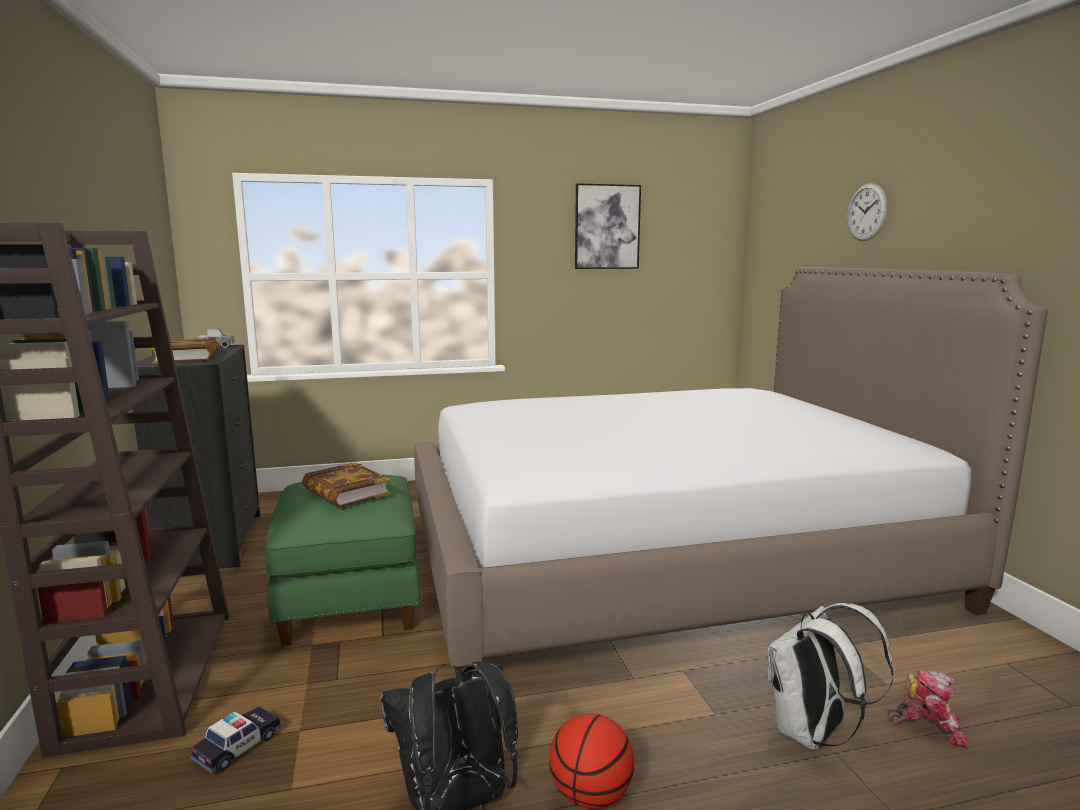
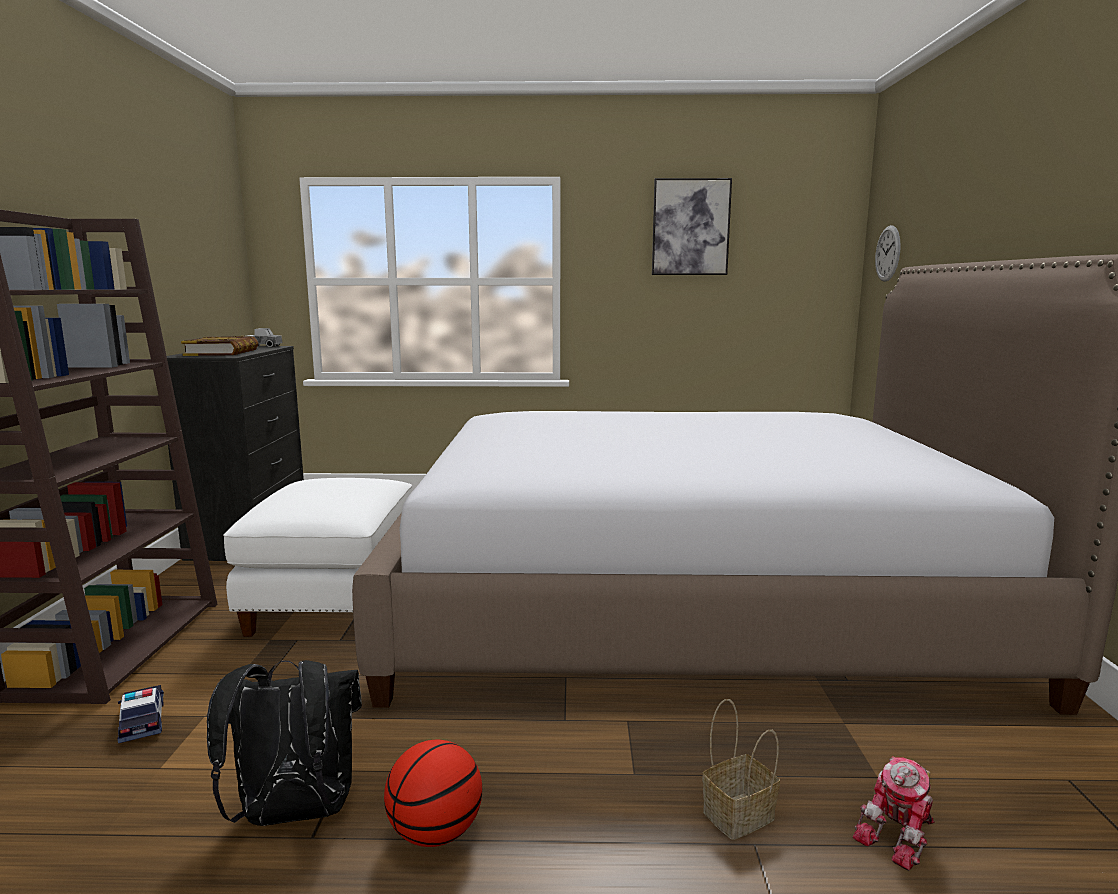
camera: 15 degrees right, 0 degrees up
(238, 746) = (142, 721): toy car -> toy car turned 75 degrees counterclockwise
(346, 491) = (327, 490): book -> none
(352, 597) = (336, 601): green ottoman -> white ottoman
(812, 734) = (737, 817): white backpack -> basket
(866, 212) = (982, 193): wall clock -> wall clock (888, 253)
(927, 726) = (900, 836): toy robot -> toy robot turned 105 degrees clockwise

